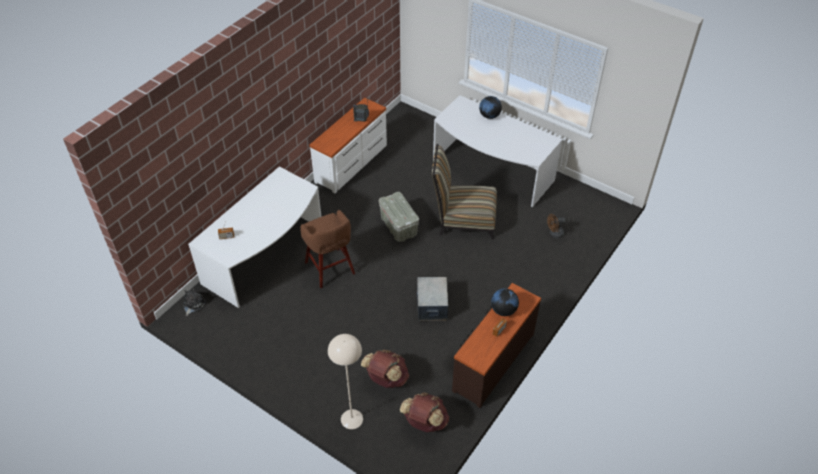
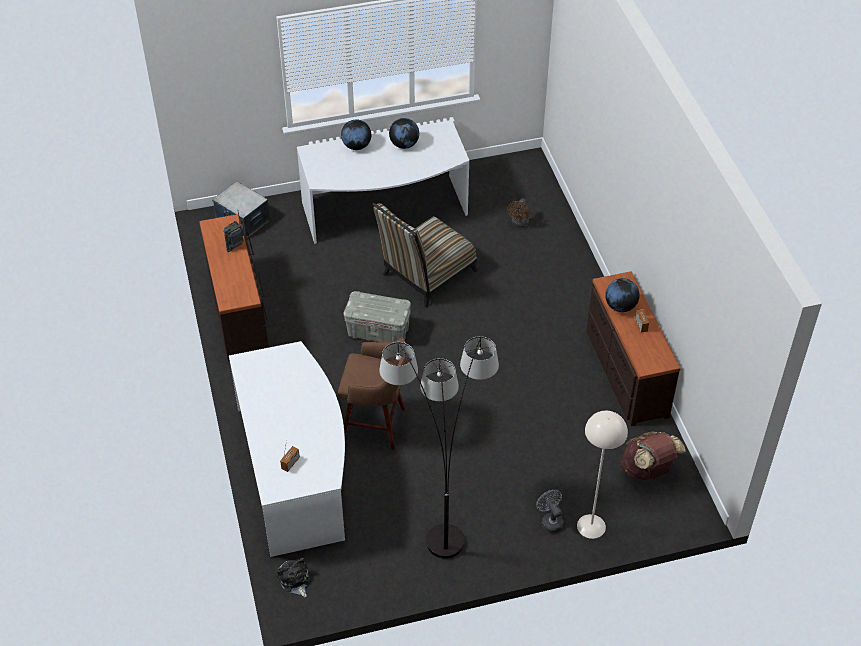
camera: 50 degrees left, 0 degrees up
(301, 333) = (440, 503): none -> floor lamp
(337, 395) = (550, 521): none -> grey fan
(352, 164) = (238, 311): white dresser -> brown dresser
(386, 379) = (568, 468): brown backpack -> none
(431, 306) = (513, 374): storage box -> storage box (242, 221)
(515, 133) = (404, 145): none -> globe

